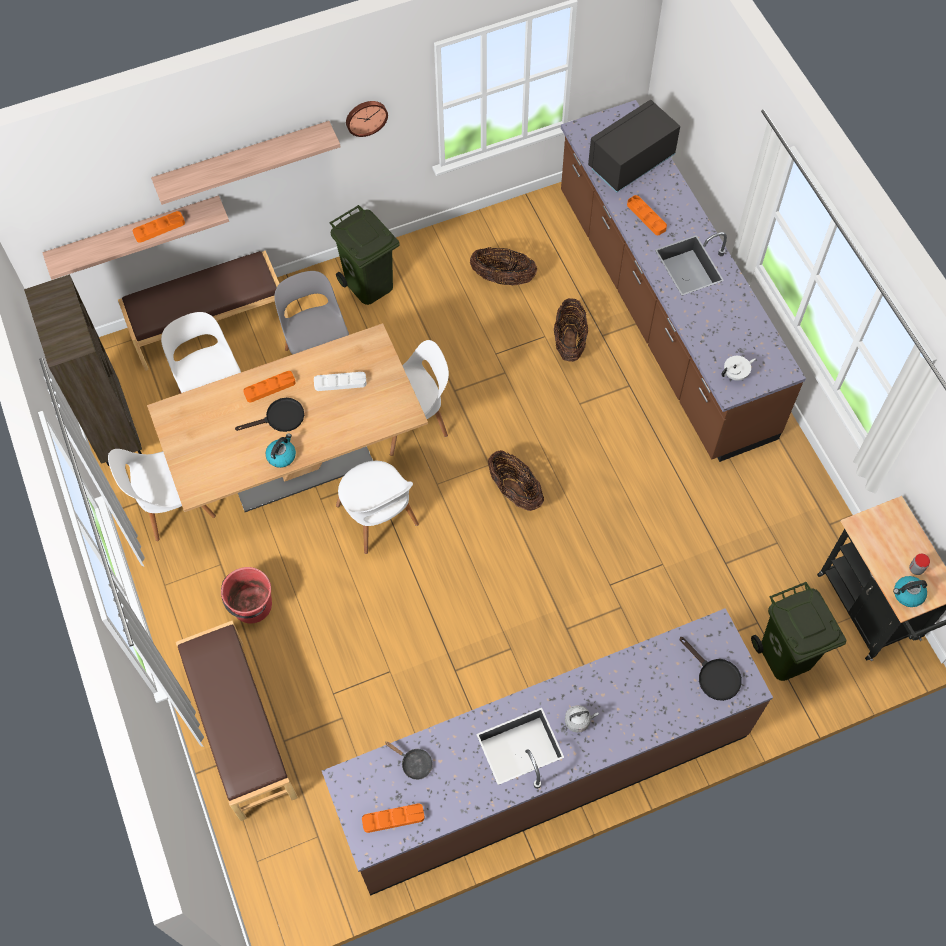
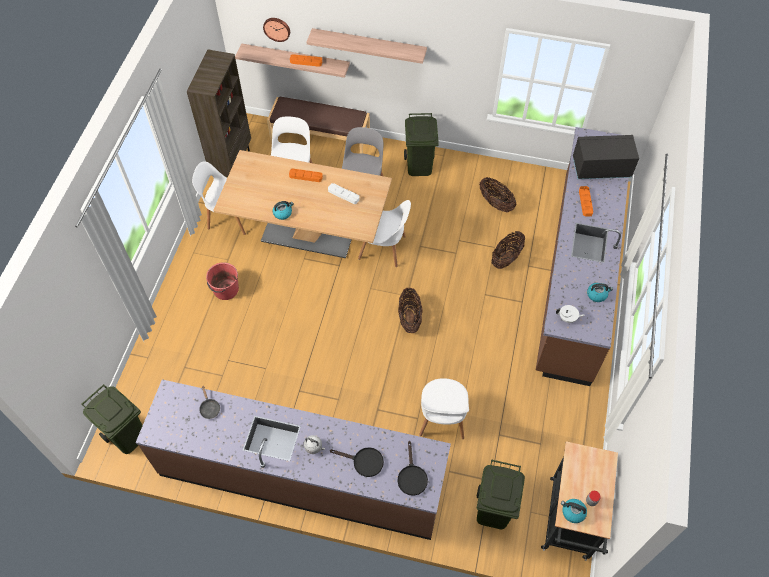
camera: 35 degrees right, 5 degrees down
(240, 729) = (169, 347): brown bench -> none
(279, 418) = (298, 194): black frying pan -> black frying pan (363, 462)
(285, 879) = (127, 436): none -> green trash can
(366, 117) = (451, 56): wall clock -> wall clock (277, 28)
(378, 518) = (325, 286): white chair -> white chair (442, 419)
(393, 819) = (175, 429): orange tray -> none
(745, 325) = (597, 294): none -> kettle

